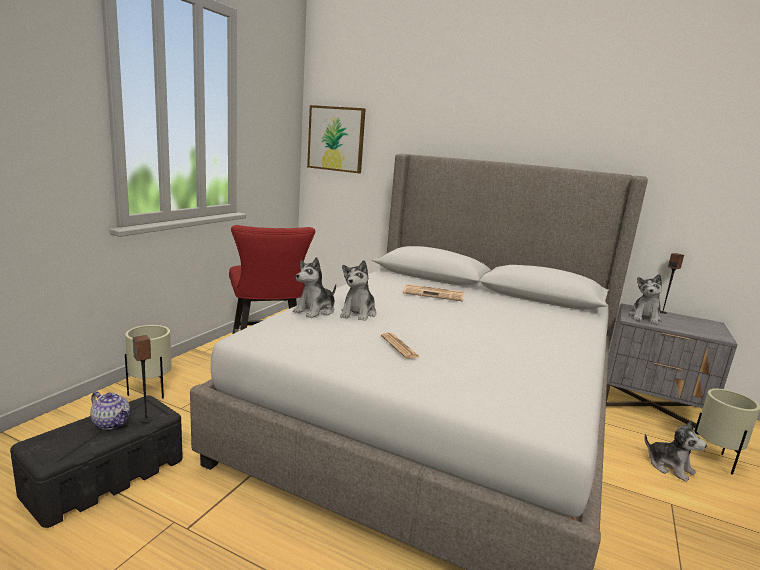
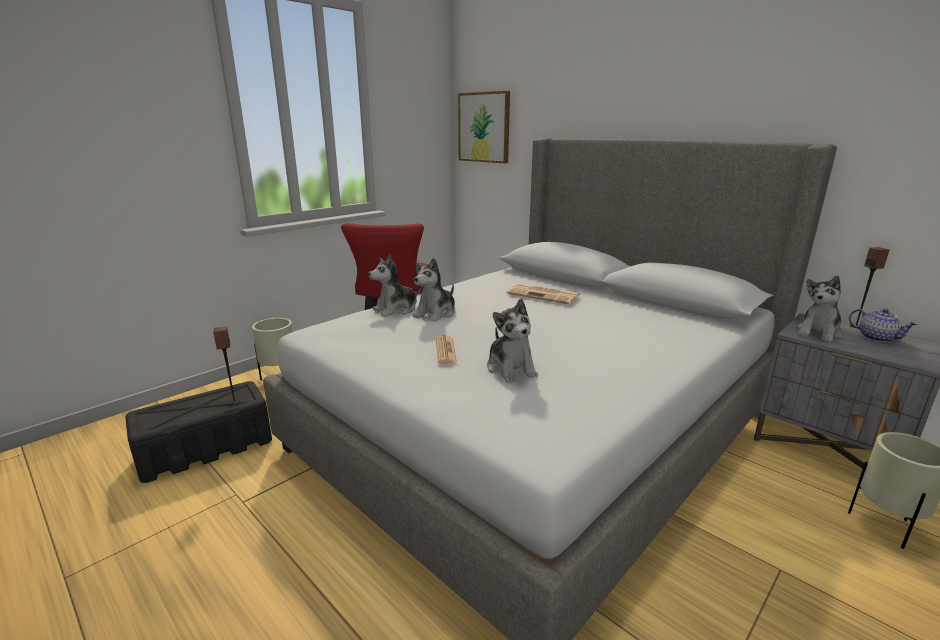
camera: 20 degrees right, 5 degrees up
(112, 423) = (207, 402): teapot -> teapot (877, 338)
(669, 467) = (808, 524): plush toy -> plush toy (511, 368)

